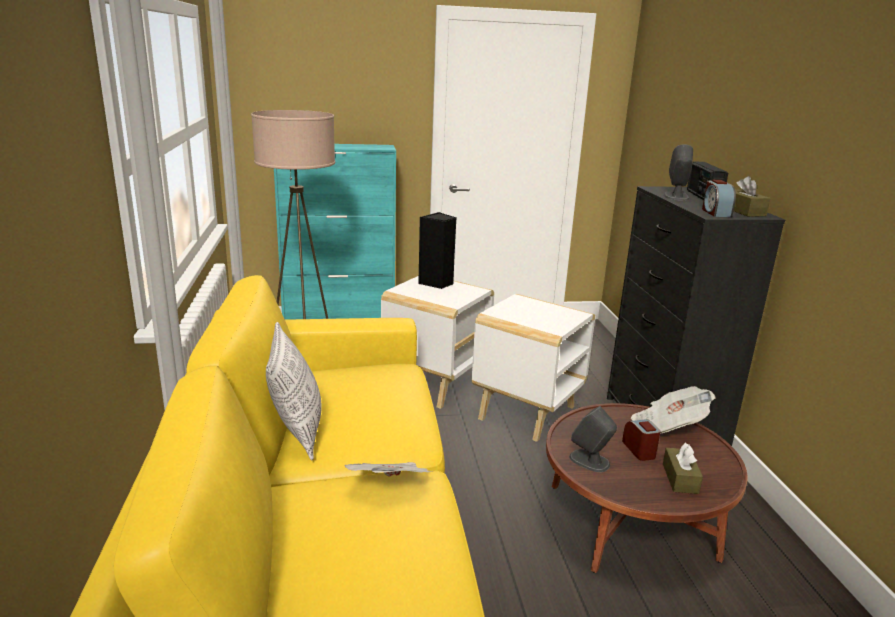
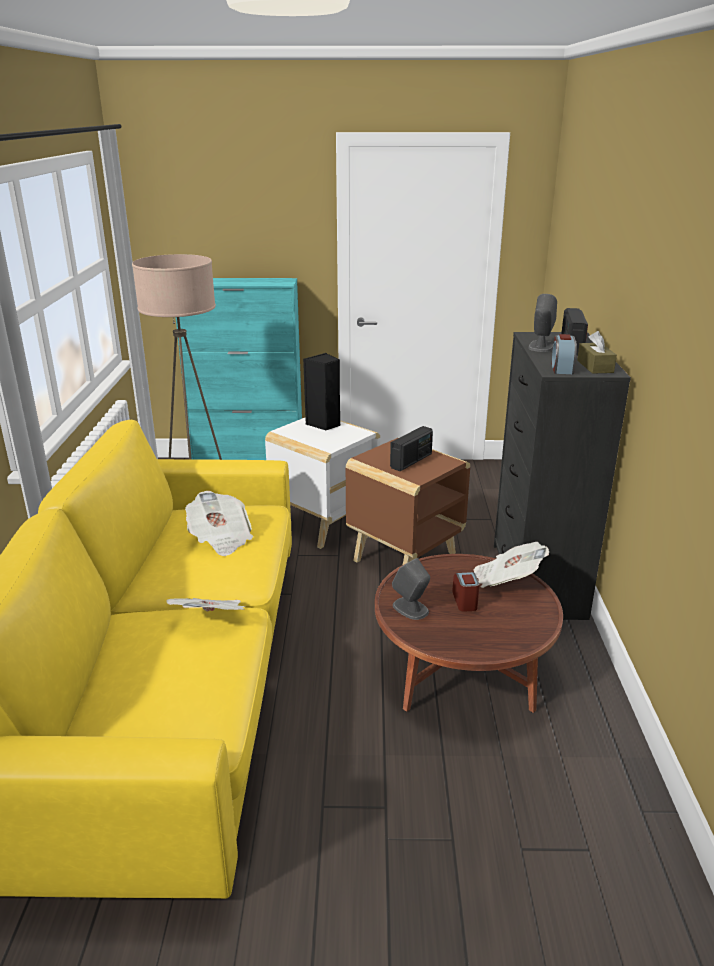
camera: 10 degrees right, 5 degrees up
(297, 431) = (151, 565): pillow -> none
(367, 398) = (220, 538): none -> newspaper
(527, 411) = (405, 556): white side table -> brown side table
(540, 314) = (411, 461): none -> radio
(680, 478) = (490, 630): brown tissue box -> none

